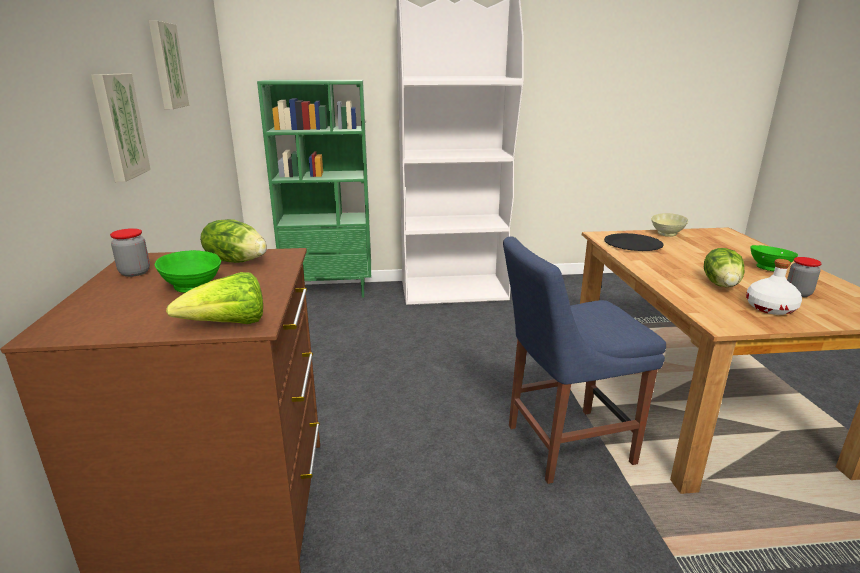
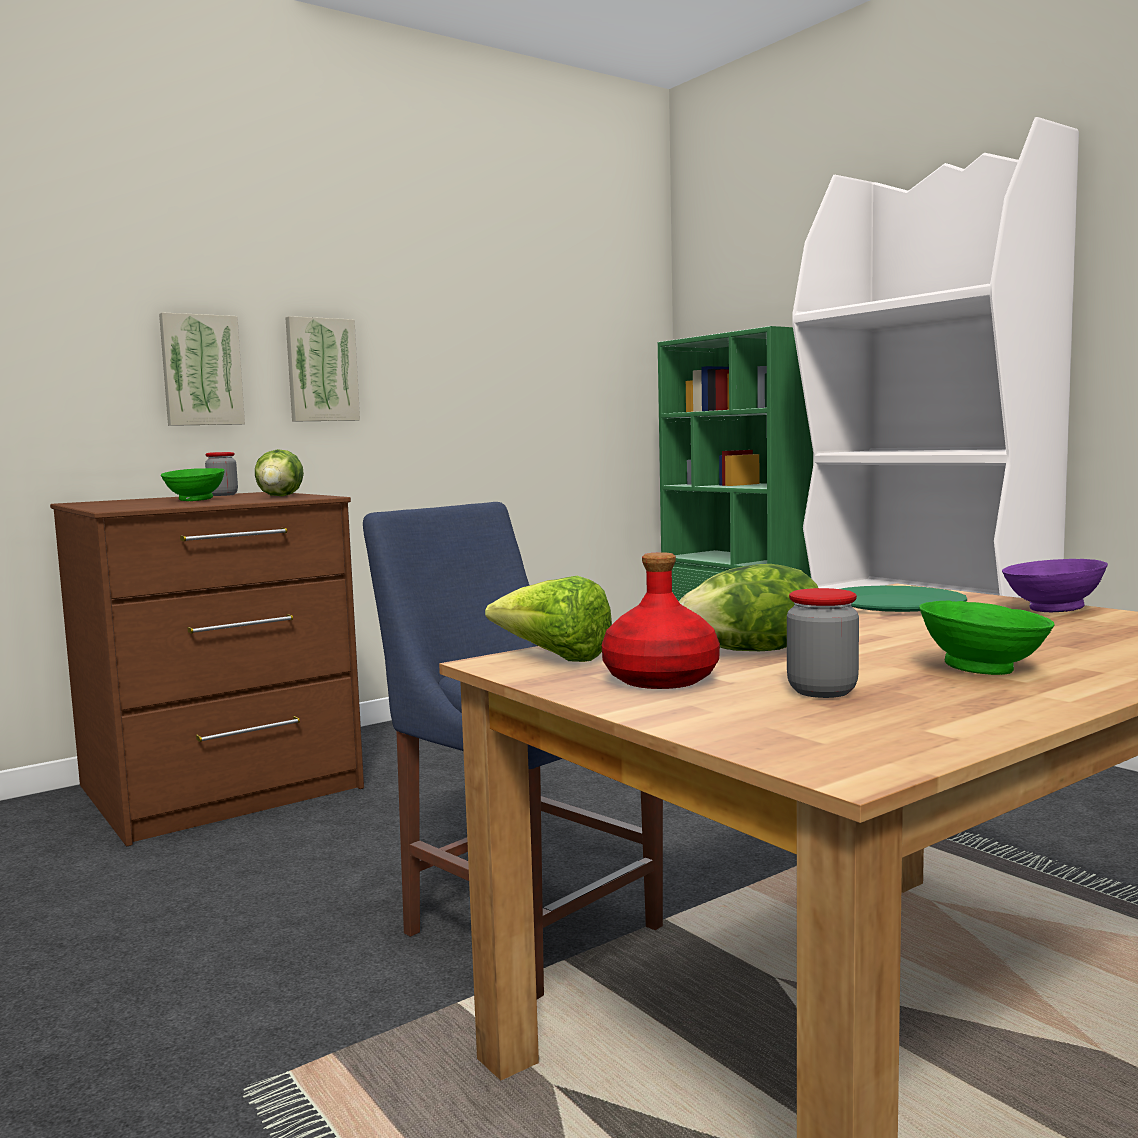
camera: 60 degrees right, 15 degrees down
(166, 66) = (468, 319): picture -> picture (201, 370)
(228, 325) = (109, 508): lettuce -> lettuce (554, 658)
(632, 244) = (893, 603): black plate -> green plate
(666, 234) = (1051, 609): beige bowl -> purple bowl
(771, 308) = (660, 679): white bottle -> red bottle

